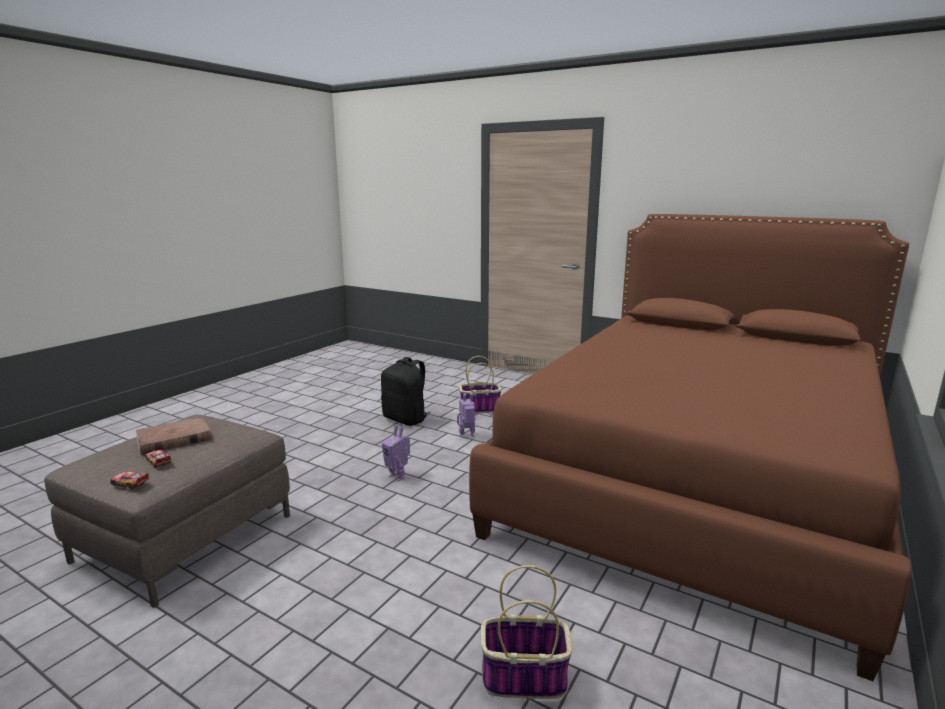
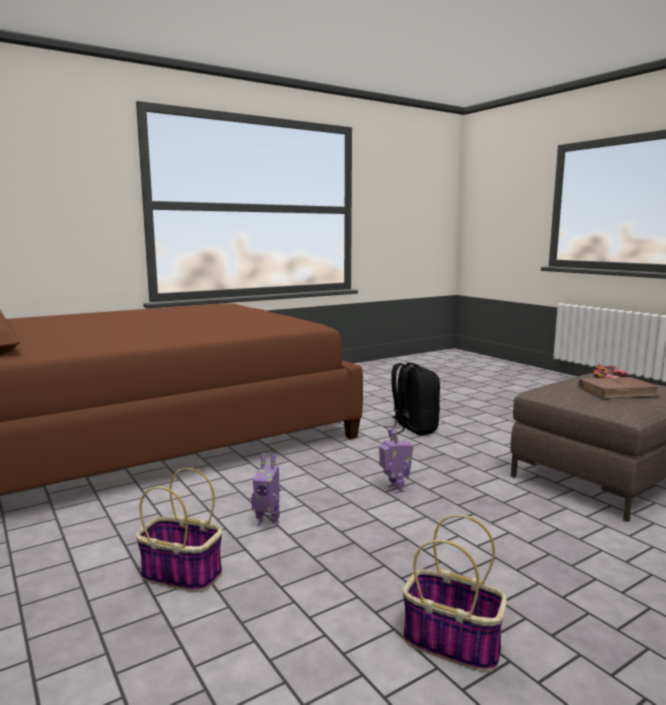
camera: 155 degrees left, 5 degrees down
(406, 419) = (331, 583): black backpack -> black backpack (412, 429)
(523, 678) = (379, 400): basket -> basket (453, 643)

